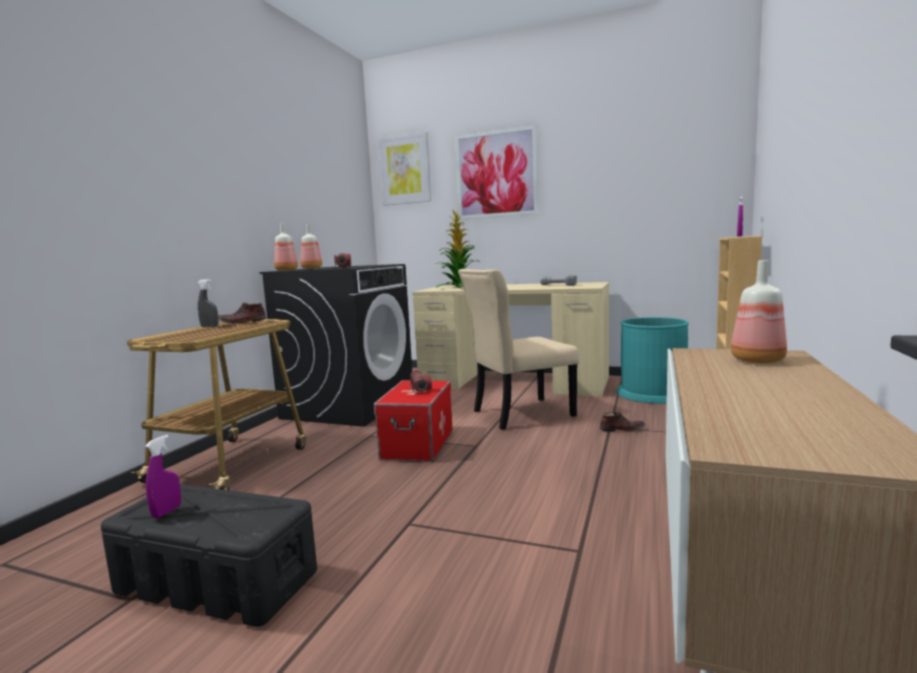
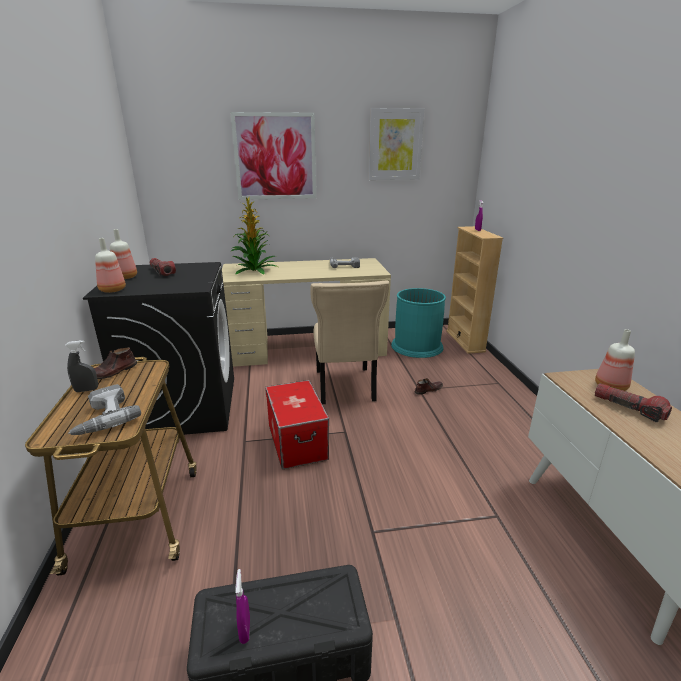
camera: 30 degrees left, 15 degrees up
(191, 335) = (102, 417): none -> power drill
(405, 169) = (172, 142): picture -> picture (395, 145)
(419, 387) = (293, 395): flashlight -> flashlight (629, 408)
(519, 414) = (345, 387): beige chair -> beige chair turned 45 degrees counterclockwise

